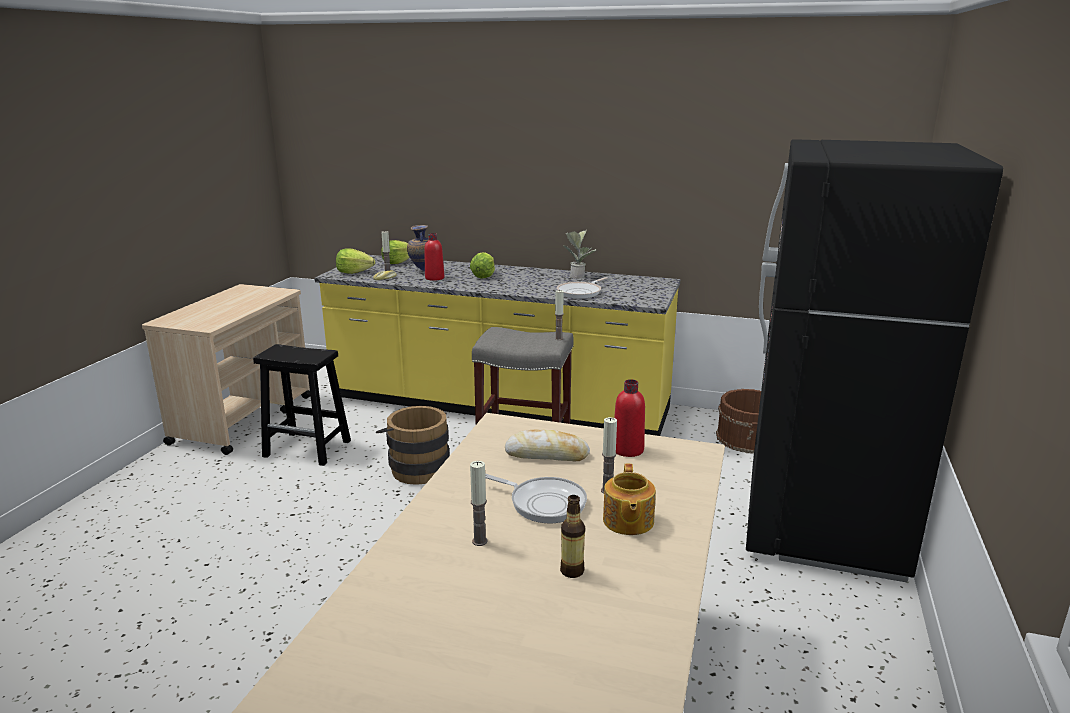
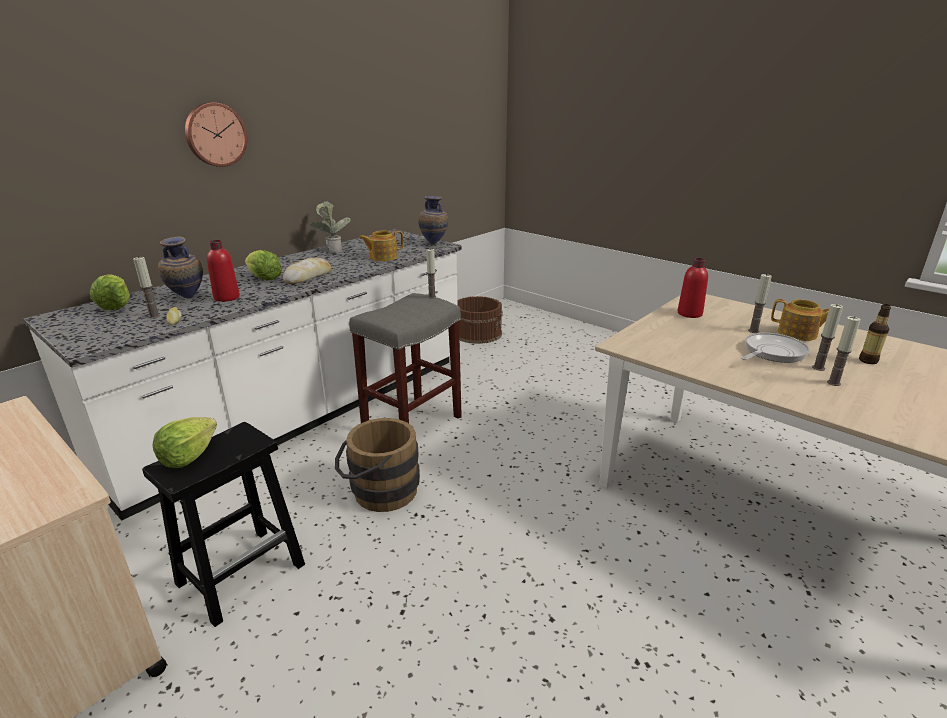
camera: 65 degrees left, 5 degrees up
(354, 272) = (104, 333): lettuce -> lettuce (188, 456)
(499, 405) = (302, 413): yellow counter -> white counter
(507, 157) = (215, 134): none -> wall clock
(518, 532) = (818, 368): none -> candle
(547, 454) = (690, 338): bread -> bread (308, 277)
(581, 292) = (383, 257): frying pan -> teapot
(651, 299) = (434, 244): none -> vase
(822, 522) = (594, 347): black fridge -> none

